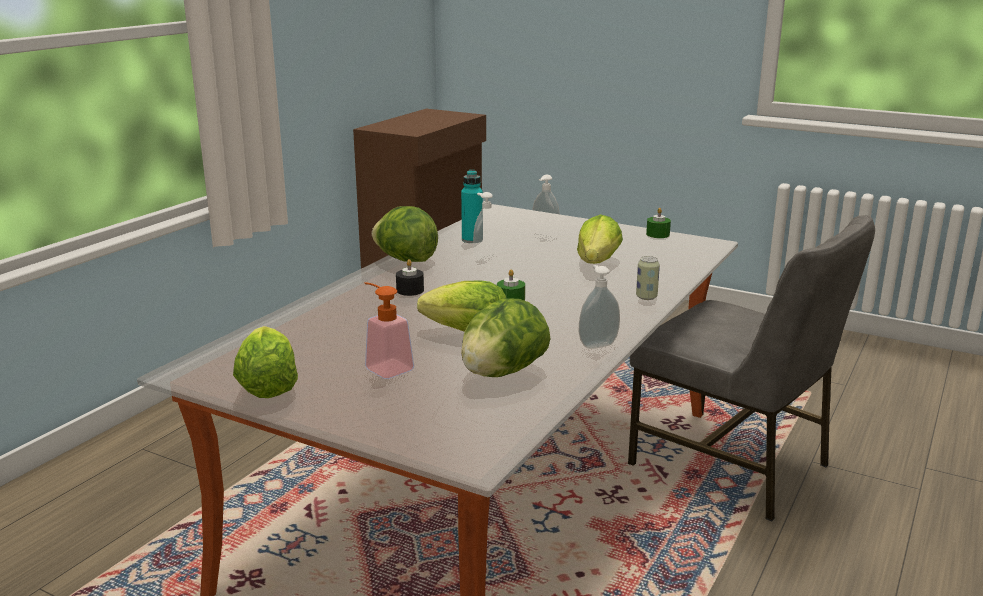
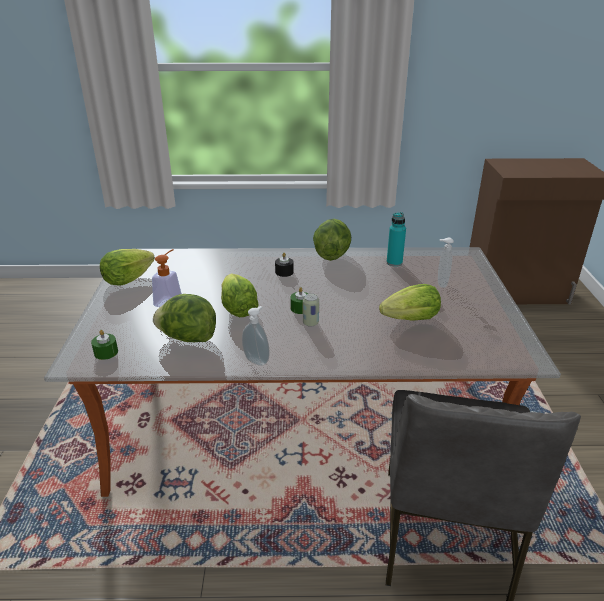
camera: 60 degrees right, 10 degrees up
(485, 255) = (371, 276): soap dispenser -> none
(646, 297) = (365, 358): can -> can (310, 323)
(657, 234) = (514, 328): green candle -> green candle (106, 352)

